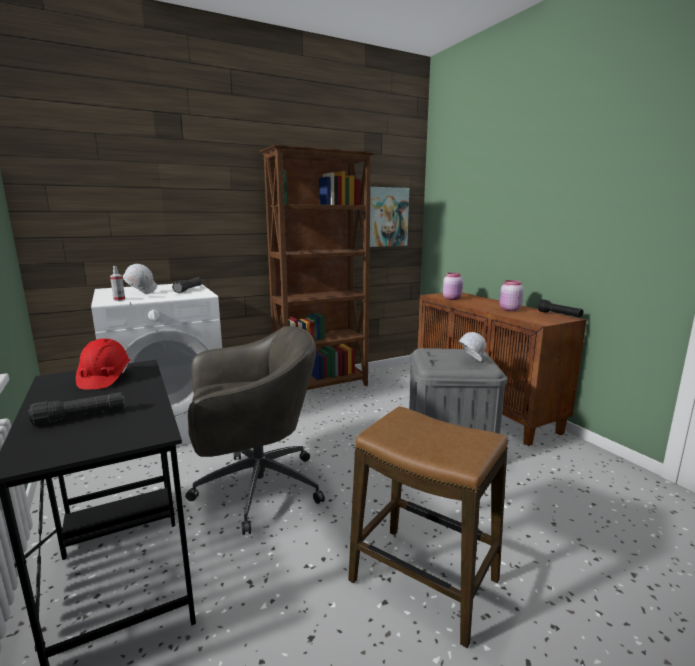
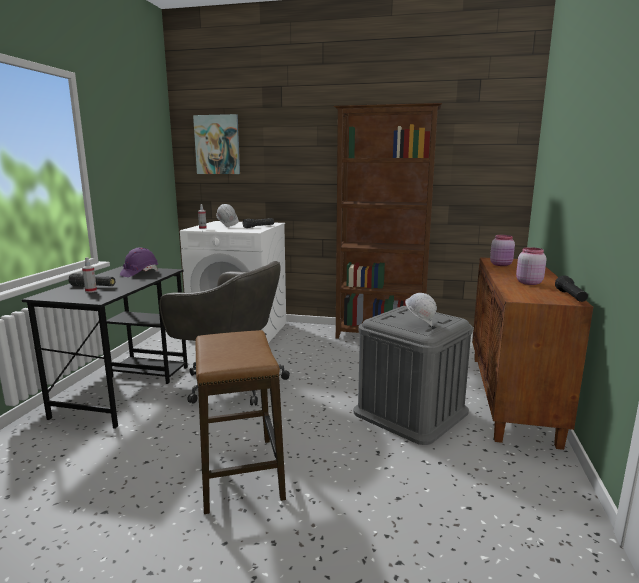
camera: 40 degrees right, 0 degrees up
(99, 424) = (91, 291): none -> spray bottle
(104, 378) = (139, 273): red hard hat -> purple hard hat
(387, 217) = (481, 170): picture -> picture (217, 145)

